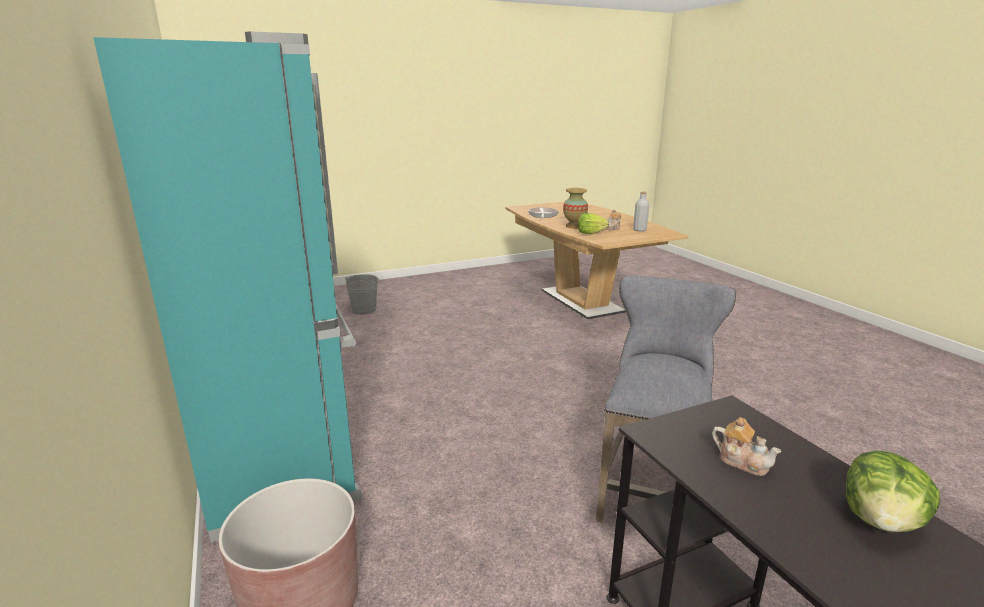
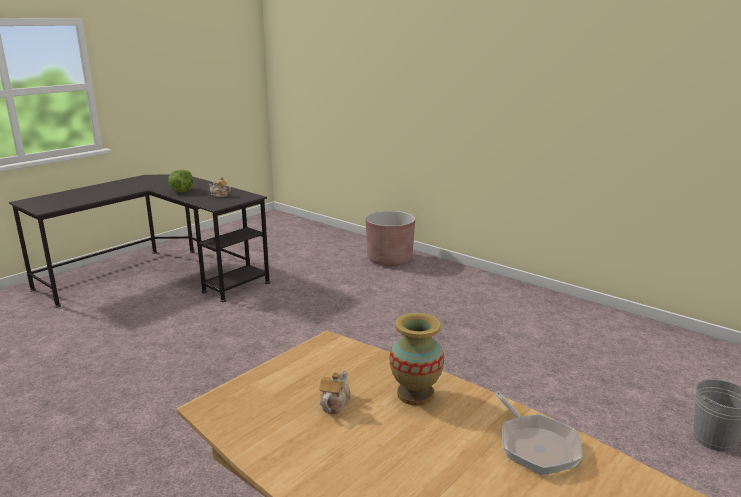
camera: 155 degrees right, 0 degrees up
(284, 457) = (481, 289): turquoise fridge -> none
(590, 233) = (367, 371): lettuce -> none
(639, 230) = (276, 410): grey bottle -> none
(650, 489) = (250, 321): grey stool -> none

